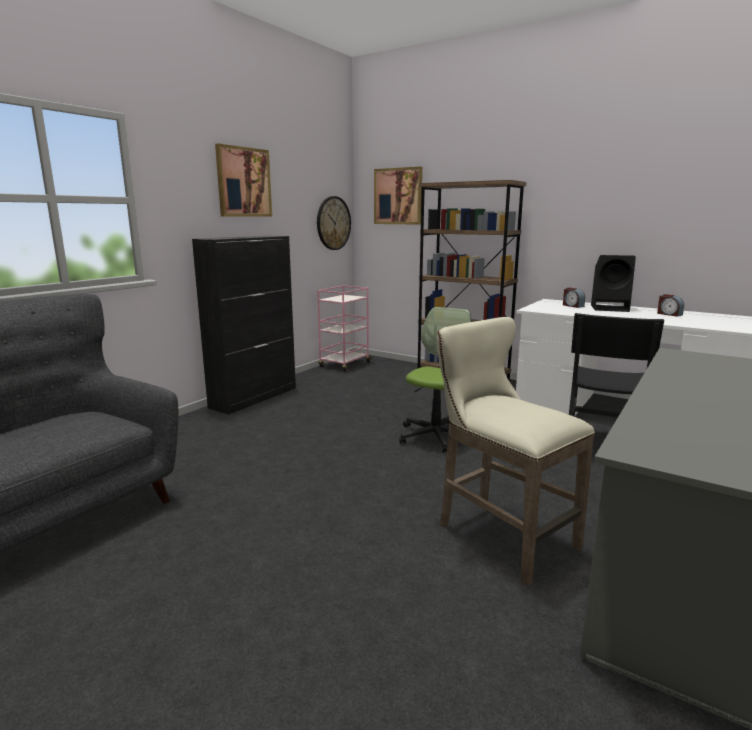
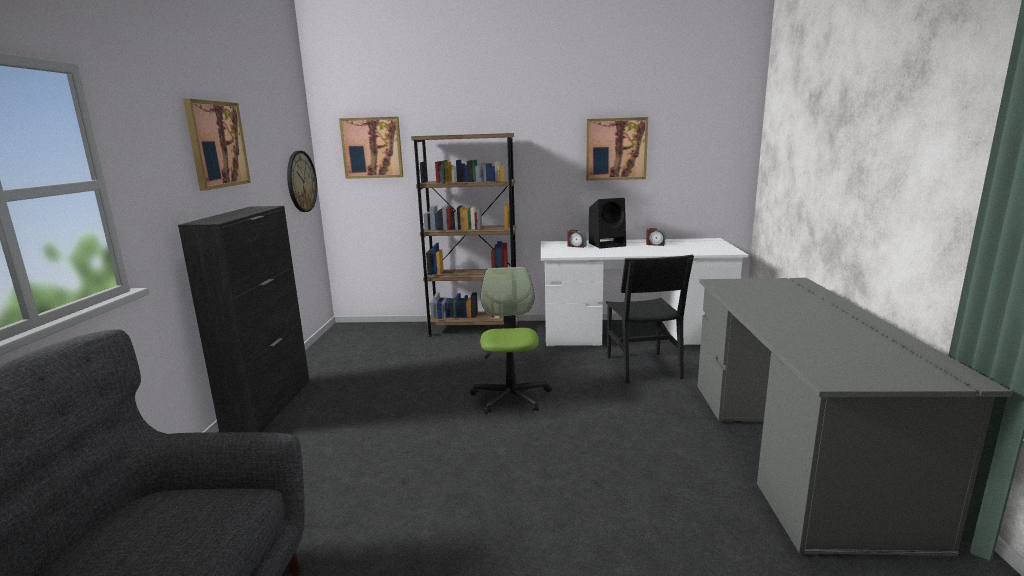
camera: 30 degrees left, 0 degrees up
(345, 365) = (338, 339): pink cart -> none
(499, 534) = (651, 474): beige stool -> none
(641, 201) = (616, 149): none -> picture

